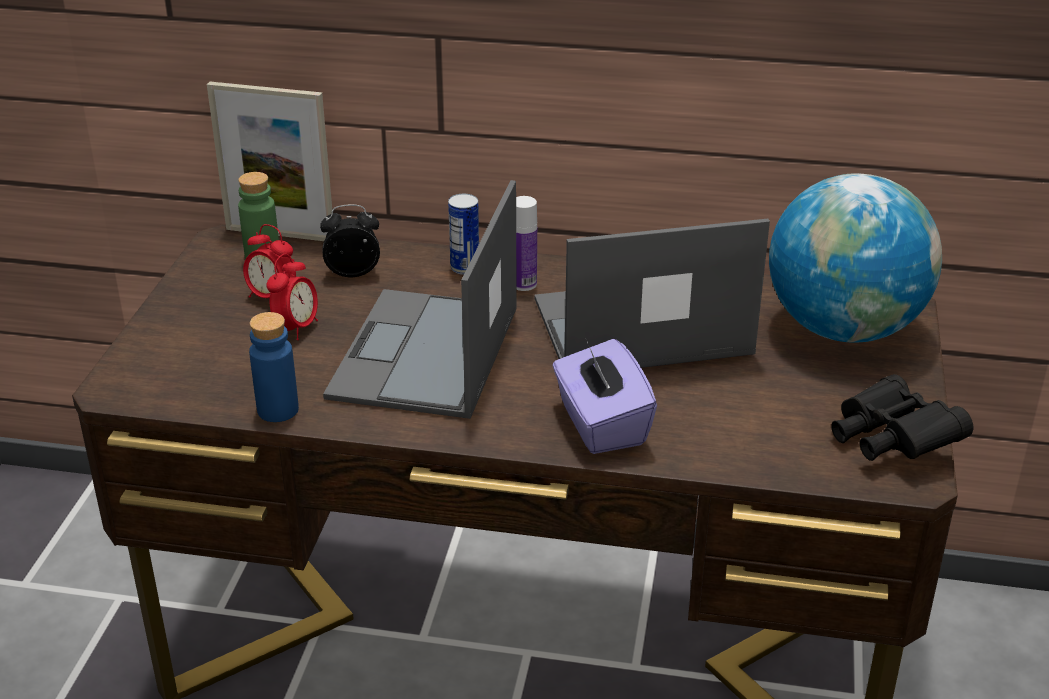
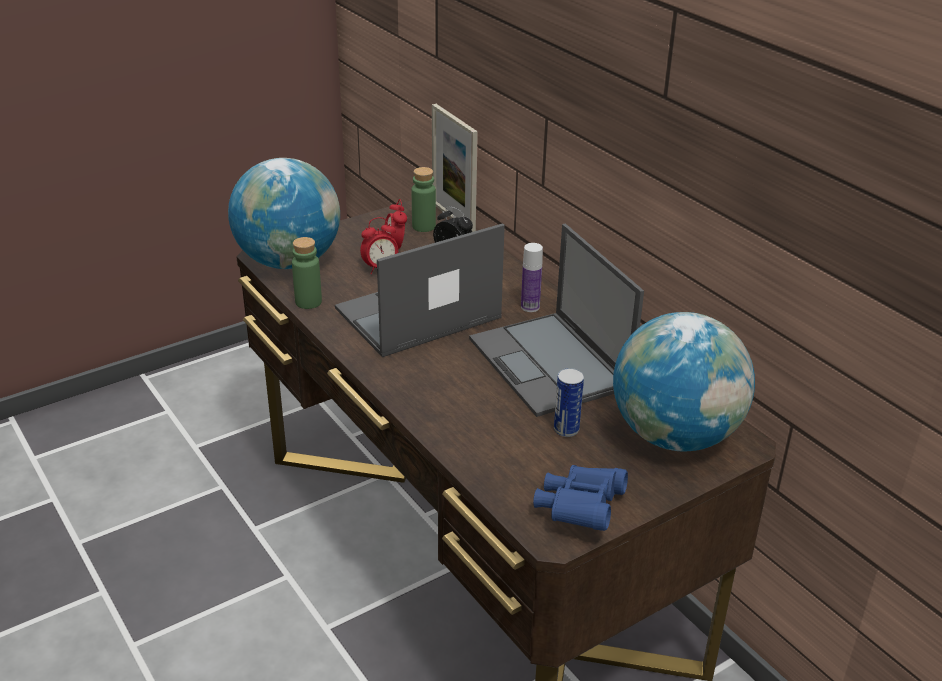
camera: 45 degrees right, 0 degrees up
(167, 379) = (289, 261): none -> globe
(278, 410) = (308, 302): blue bottle -> green bottle
(465, 268) = (514, 282): can -> can (566, 429)
(600, 424) = (438, 399): purple tissue box -> none
(639, 328) = (550, 364): laptop -> laptop turned 150 degrees counterclockwise
(890, 441) = (579, 510): black binoculars -> blue binoculars

